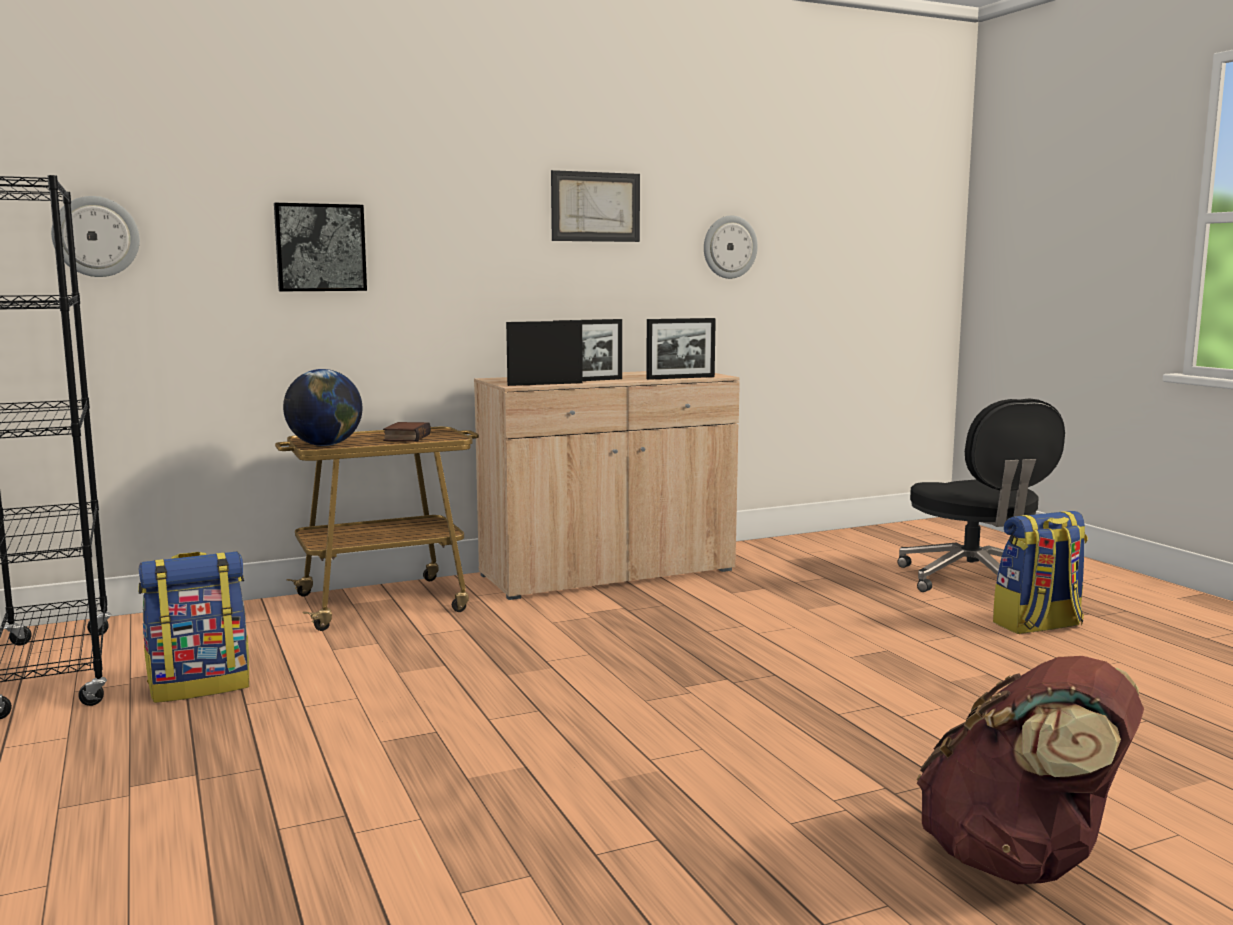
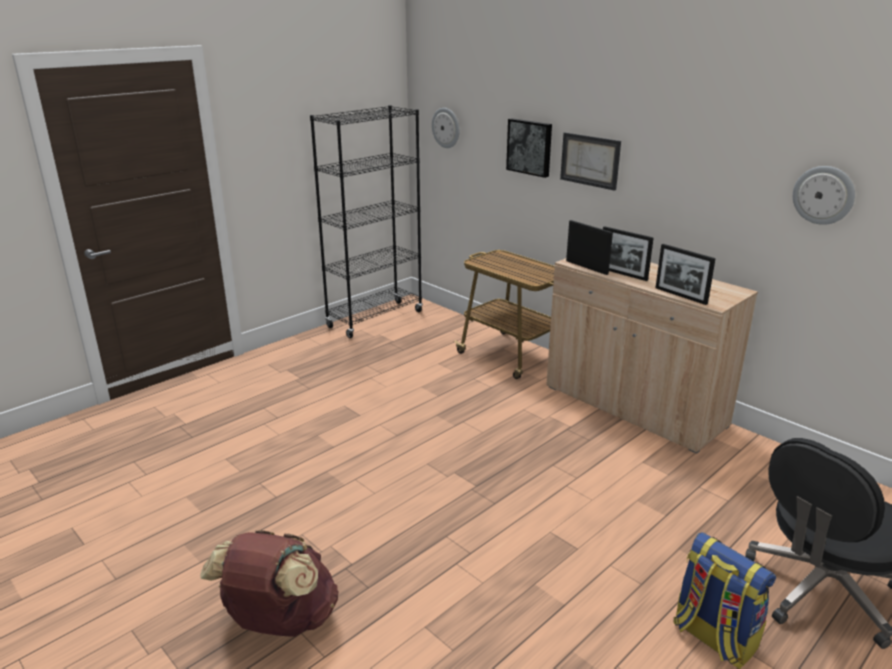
camera: 70 degrees right, 15 degrees up
(200, 686) = (378, 350): backpack -> none
(325, 445) = (484, 262): globe -> none
(405, 437) = (521, 271): book -> none
(595, 207) = (700, 142): picture -> picture (590, 160)

